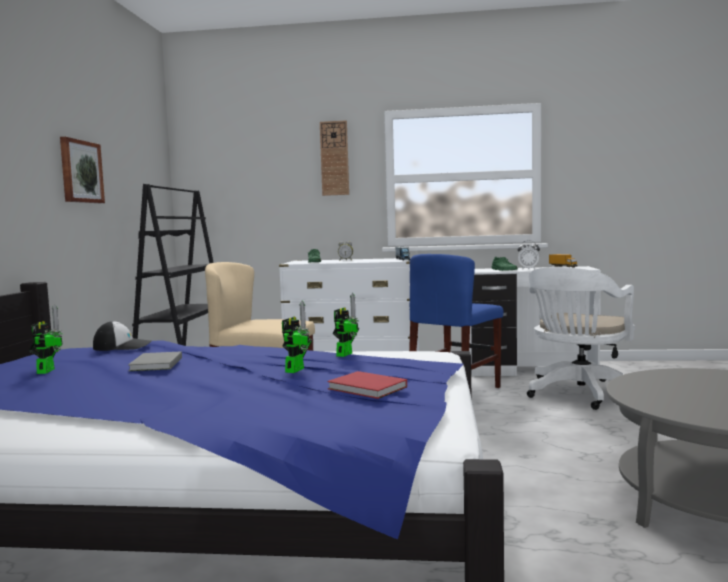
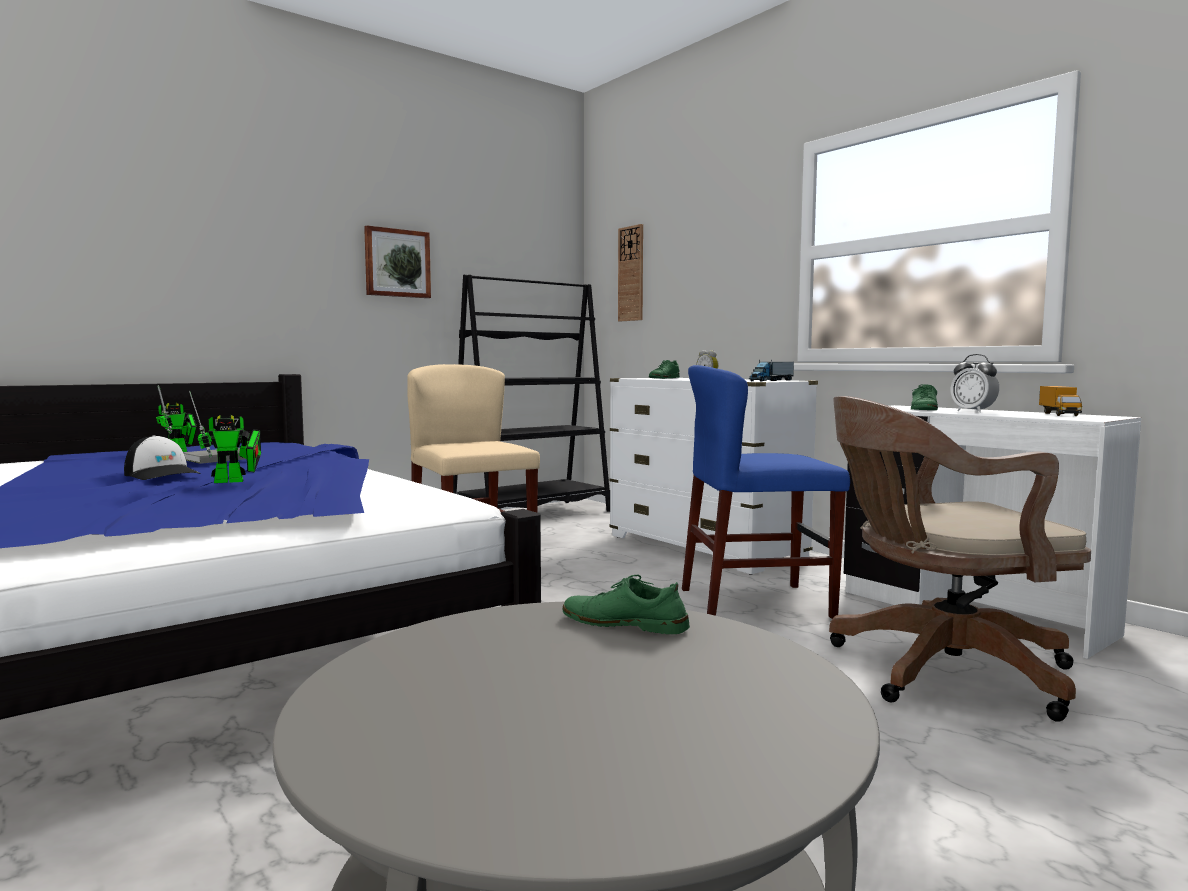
camera: 45 degrees right, 0 degrees up
(123, 346) = (297, 444): cap -> cap (162, 474)
(334, 158) = (739, 228): wall clock -> wall clock (631, 274)
(345, 354) = (359, 481): toy robot -> none
(368, 388) = (147, 506): red book -> none
(578, 394) = (939, 671): white office chair -> brown office chair
(658, 378) = (624, 623): none -> green shoe

